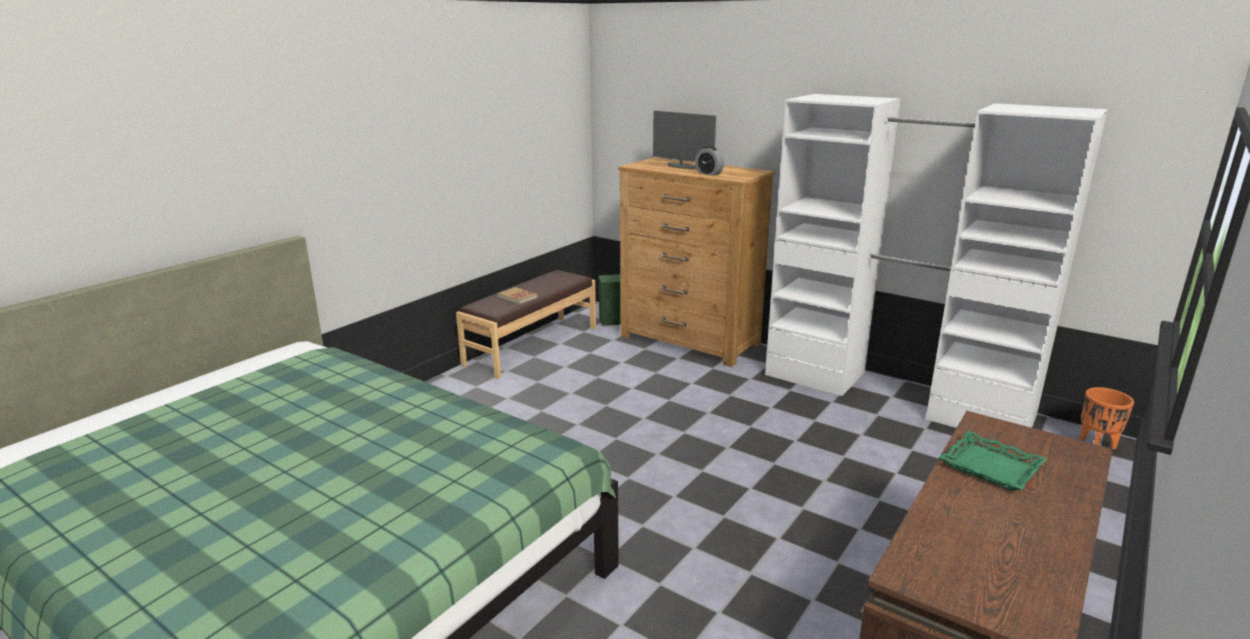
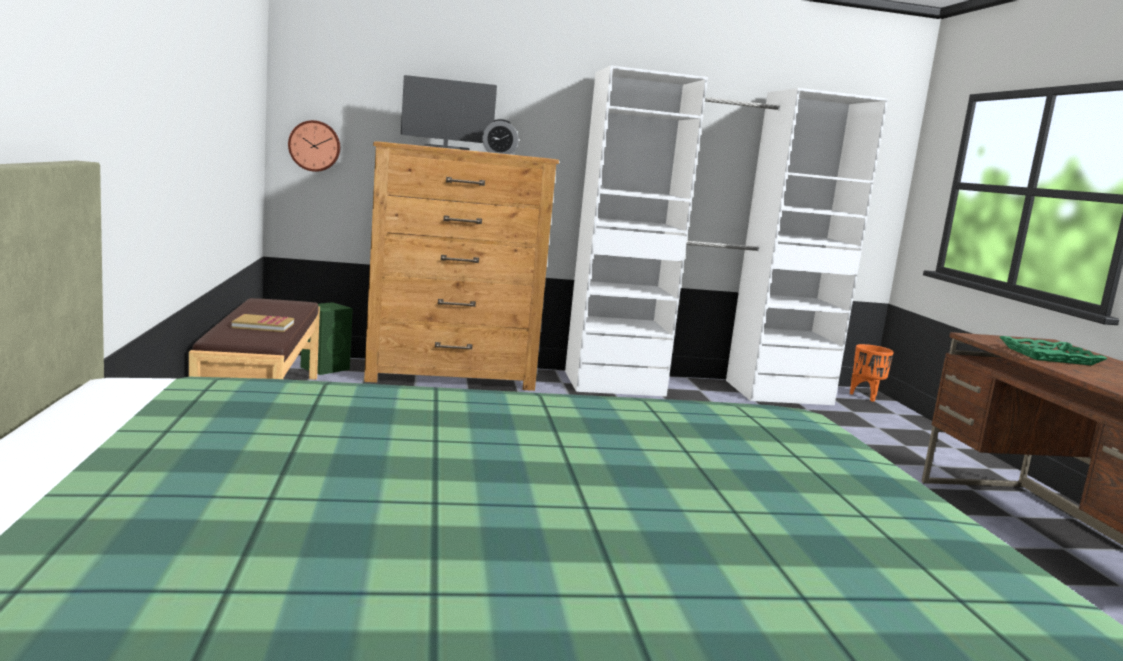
camera: 45 degrees left, 10 degrees down
(618, 160) = (314, 146): none -> wall clock

